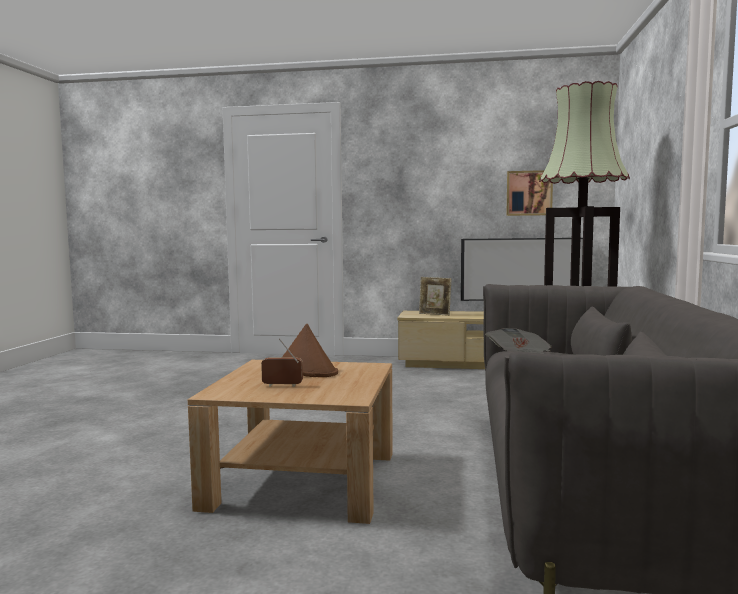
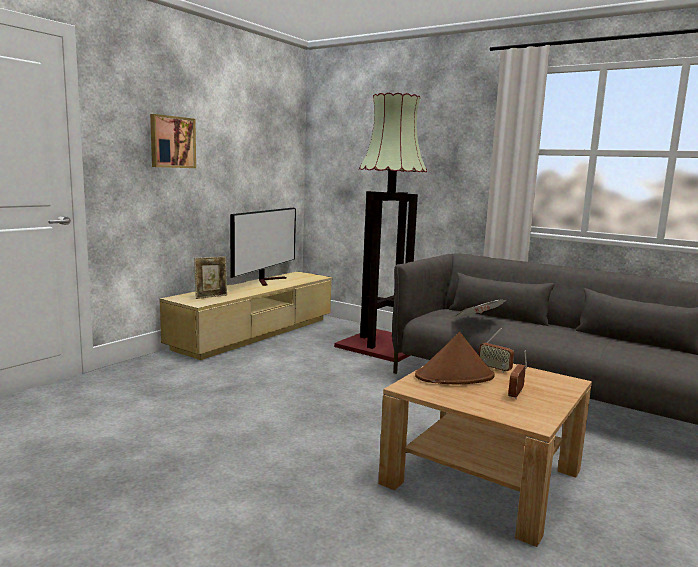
camera: 65 degrees left, 5 degrees up
(350, 376) = (494, 369): none -> radio
(529, 193) = (256, 166): picture -> picture (172, 142)

